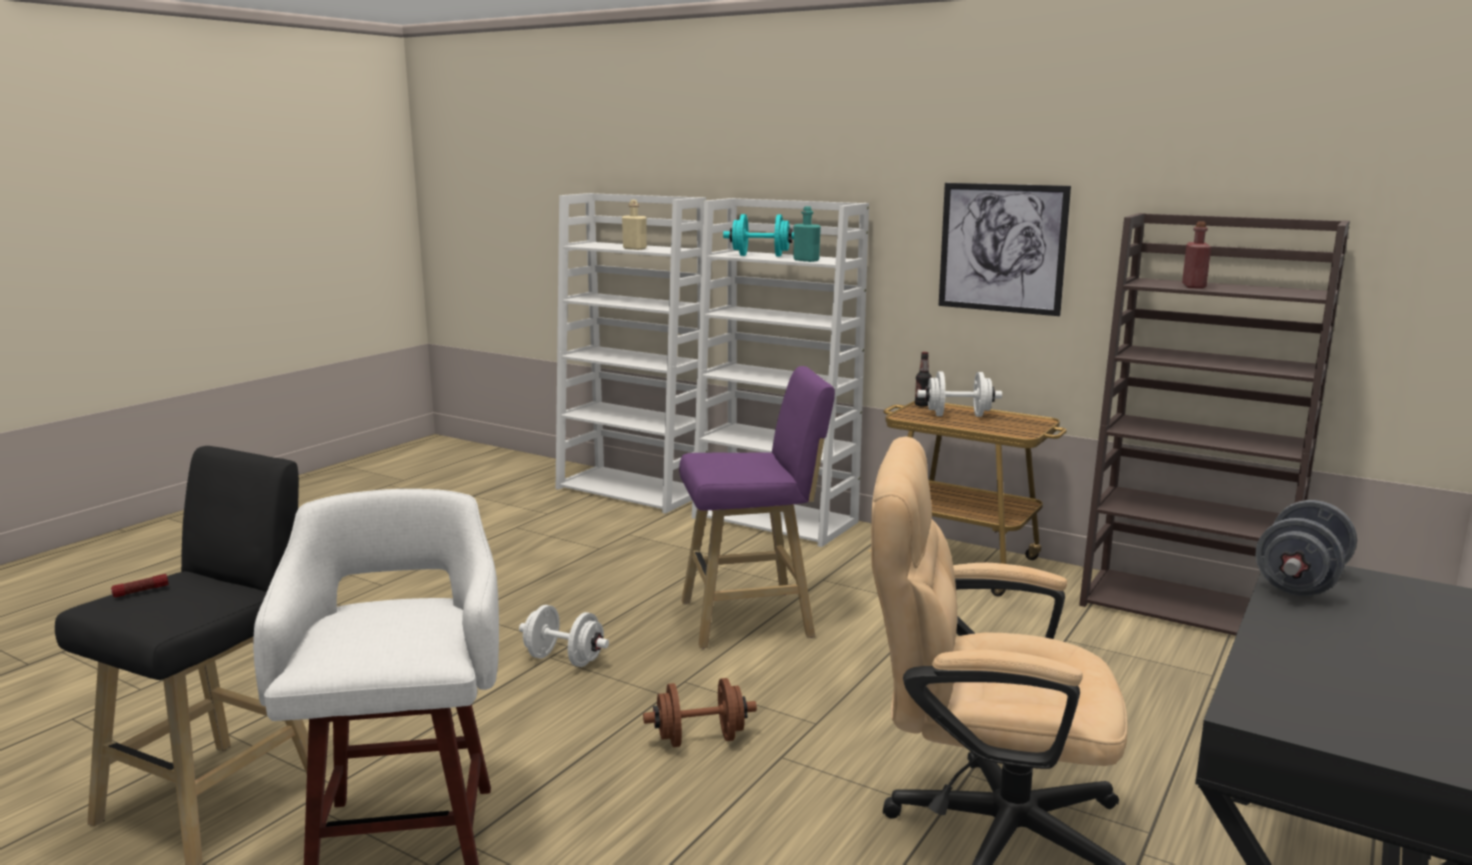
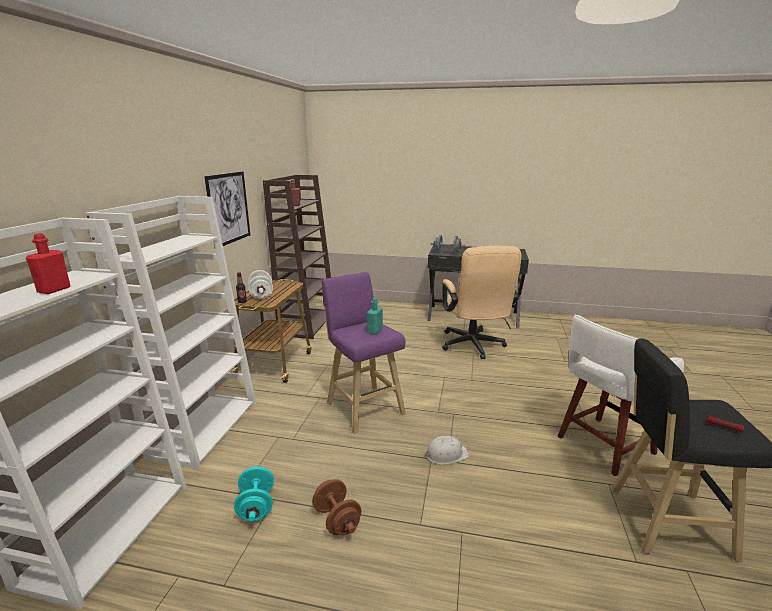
camera: 110 degrees left, 5 degrees up
(564, 659) = (446, 454): white dumbbell -> white hard hat
(634, 248) = (54, 290): beige bottle -> red bottle
(700, 739) = (476, 397): brown dumbbell -> brown dumbbell (337, 520)
(761, 256) = (155, 251): turquoise dumbbell -> turquoise dumbbell (256, 506)
(806, 260) = (192, 241): turquoise bottle -> turquoise bottle (375, 331)

